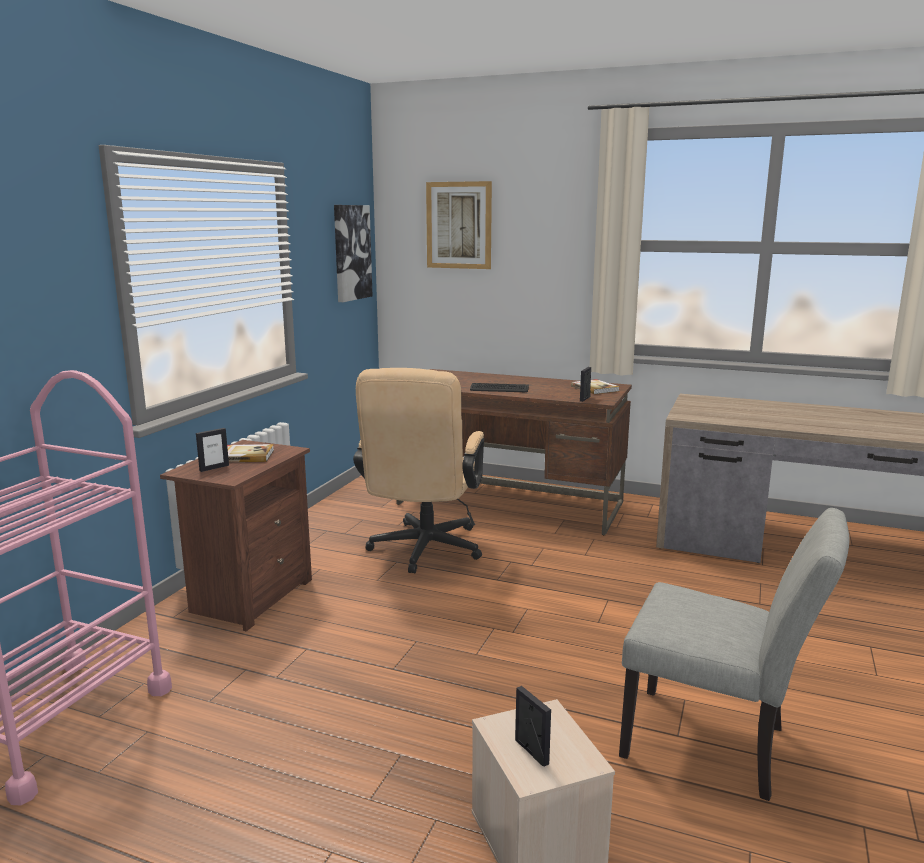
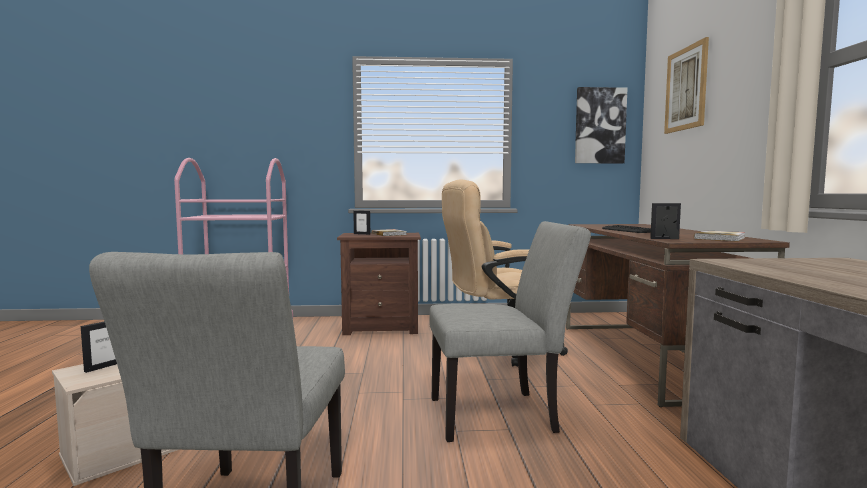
camera: 65 degrees right, 10 degrees down
(579, 594) = (502, 414): none -> grey chair

